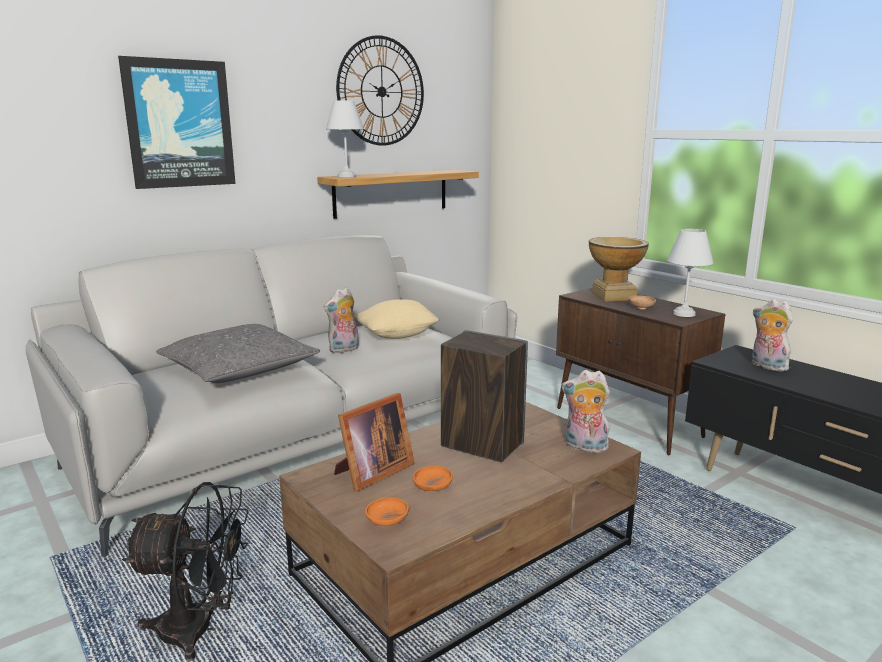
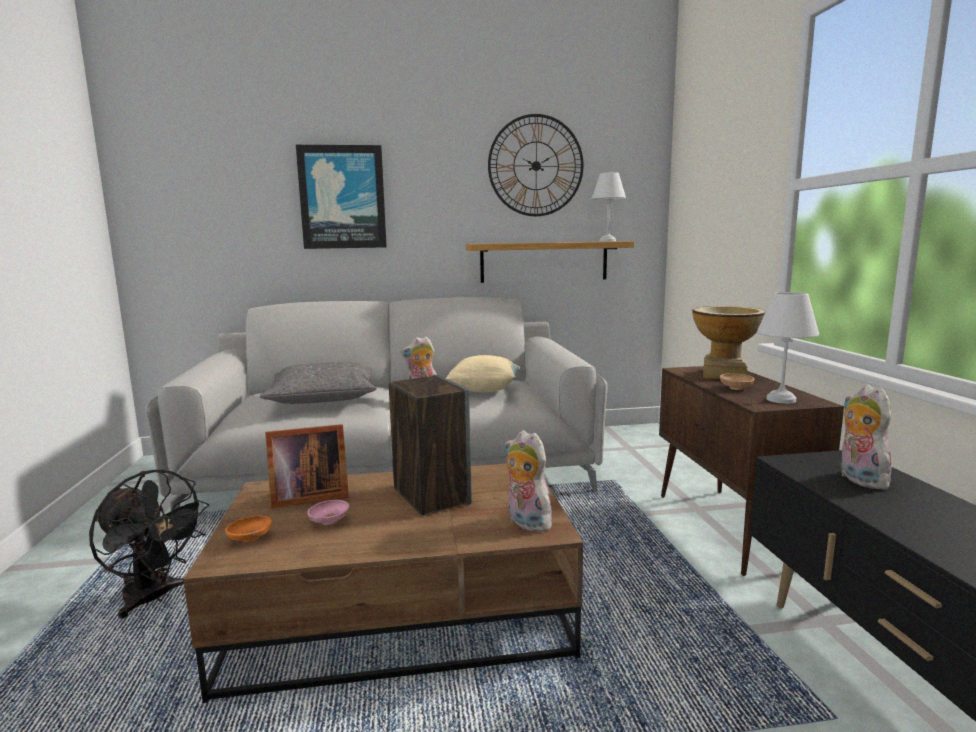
camera: 30 degrees right, 5 degrees down
(345, 176) = (487, 243): white table lamp -> white table lamp (606, 241)
(432, 488) = (329, 522): orange bowl -> pink bowl

